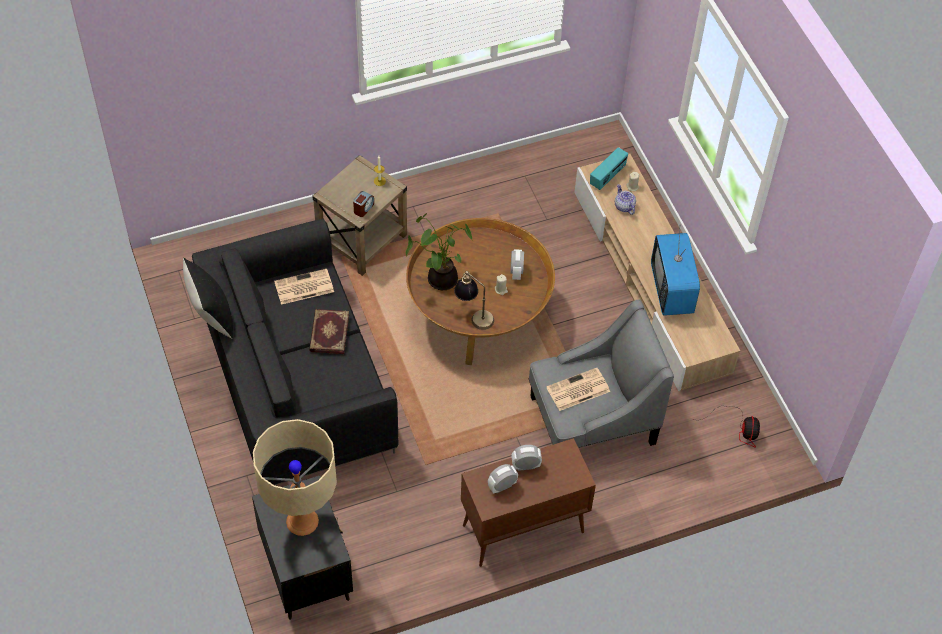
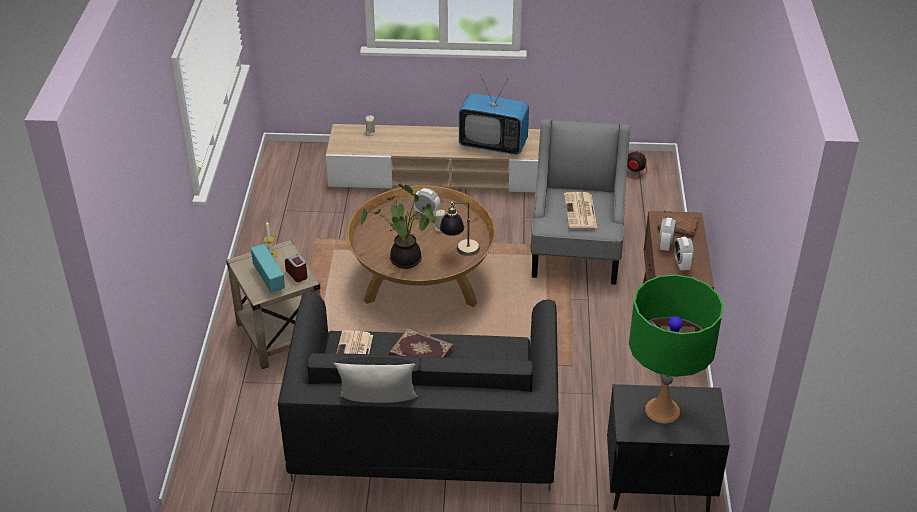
camera: 65 degrees left, 15 degrees down
(302, 521) = (662, 410): beige table lamp -> green table lamp
(561, 469) = (678, 226): none -> brown book
(607, 177) = (349, 142): radio -> radio (269, 278)
(624, 206) = (388, 143): teapot -> none

